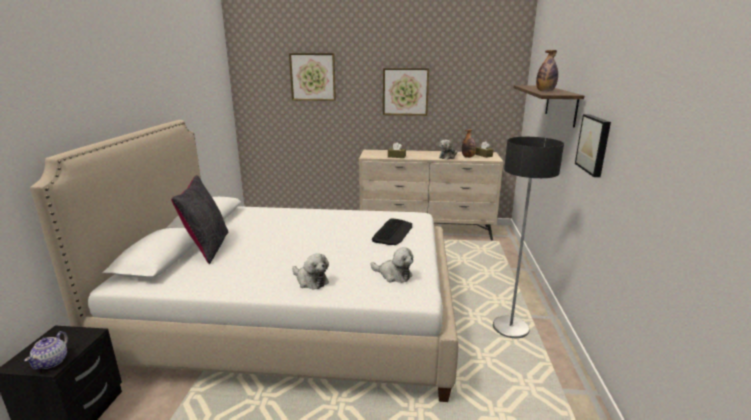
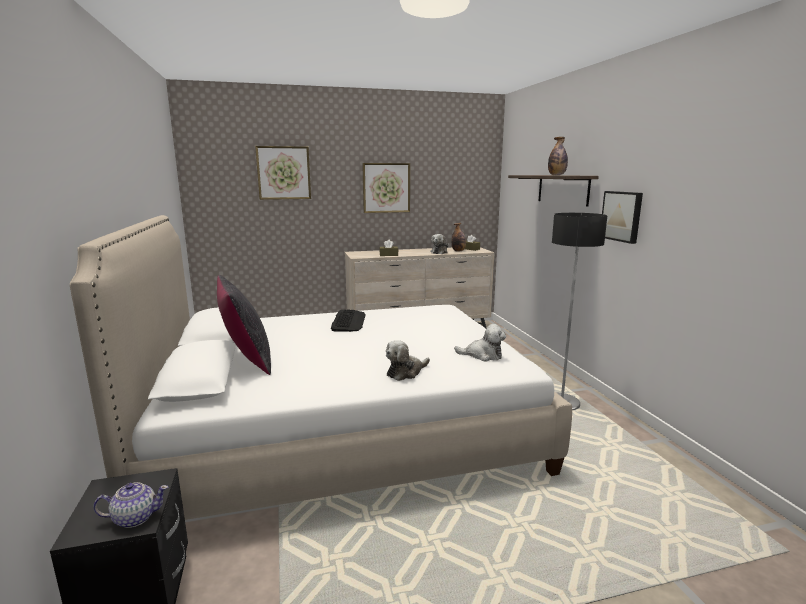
camera: 20 degrees left, 5 degrees down
(52, 362) = (135, 518): teapot -> teapot turned 90 degrees counterclockwise
(310, 281) = (406, 372): plush toy -> plush toy turned 120 degrees clockwise
(393, 232) = (439, 322): keyboard -> keyboard (348, 321)

